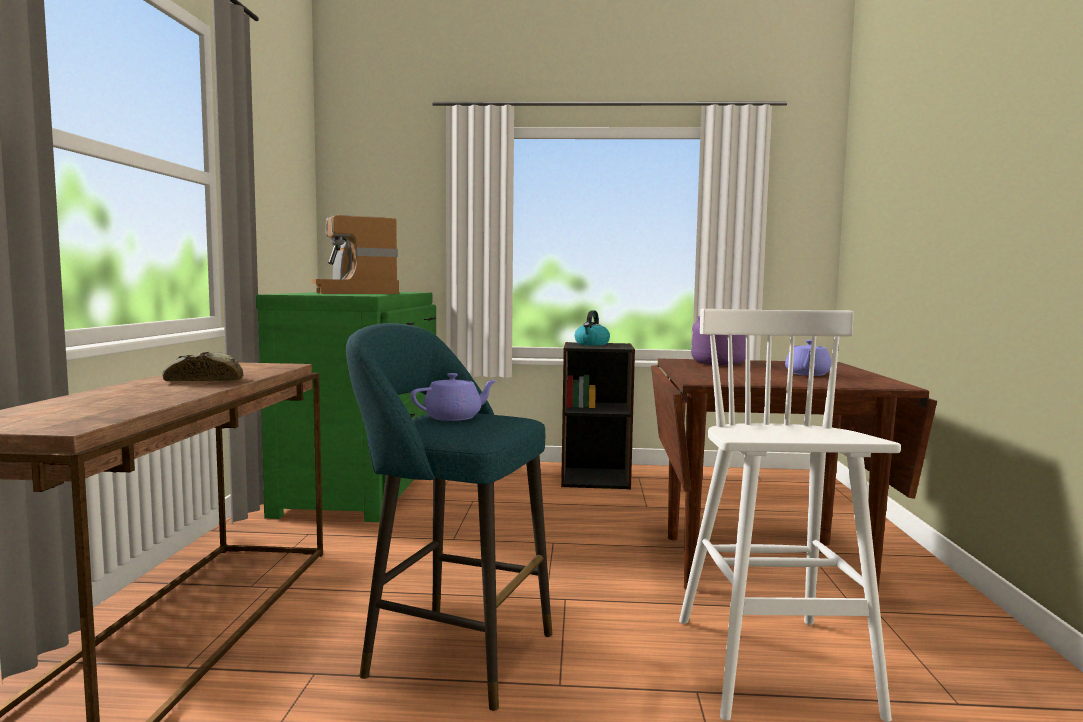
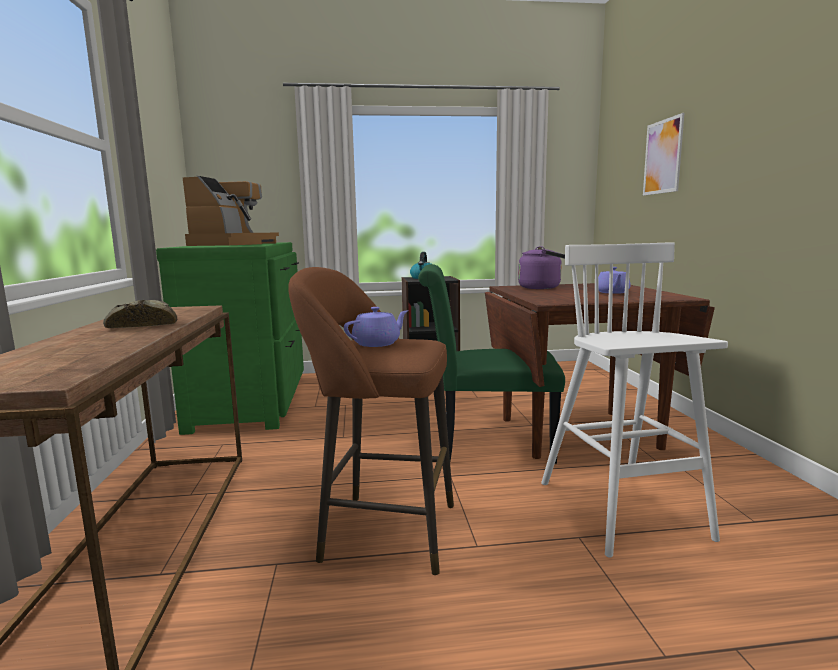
camera: 10 degrees left, 5 degrees up
(353, 293) = (233, 244): coffee machine -> coffee machine turned 135 degrees counterclockwise
(450, 652) = (381, 530): turquoise stool -> brown stool
(629, 567) = (486, 445): none -> green chair
(912, 194) = (663, 157): none -> picture

